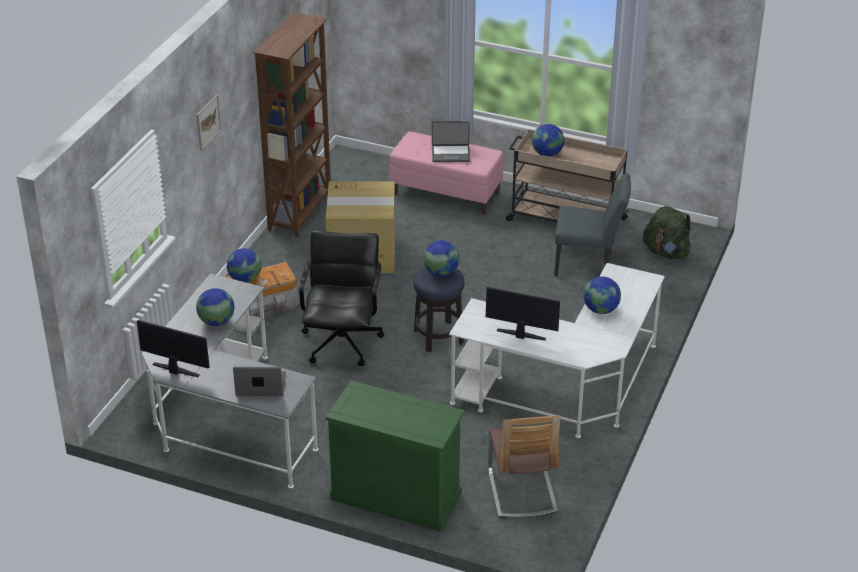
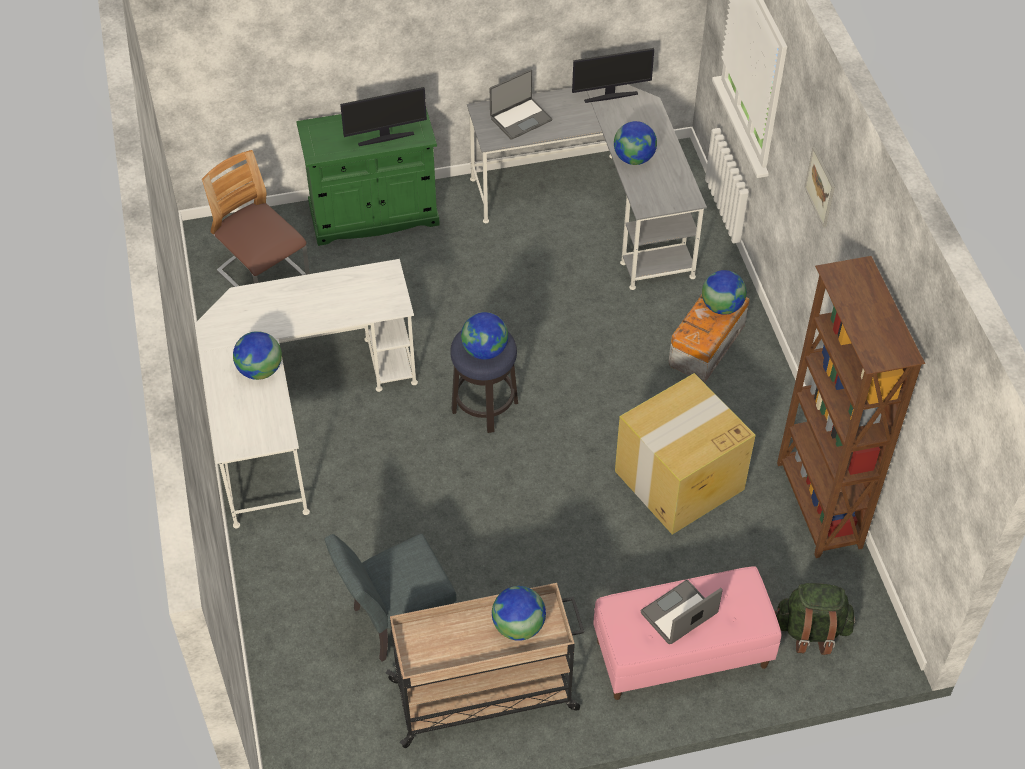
camera: 145 degrees right, 15 degrees up
(342, 342) = (576, 346): black office chair -> none
(520, 335) = (323, 292): monitor -> monitor (385, 137)
(666, 252) = (309, 707): green backpack -> green backpack (811, 631)

